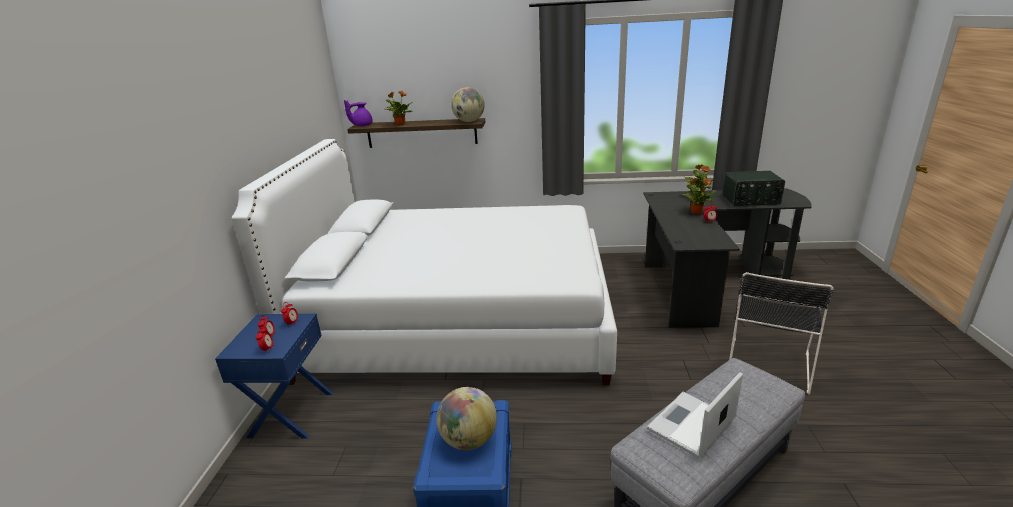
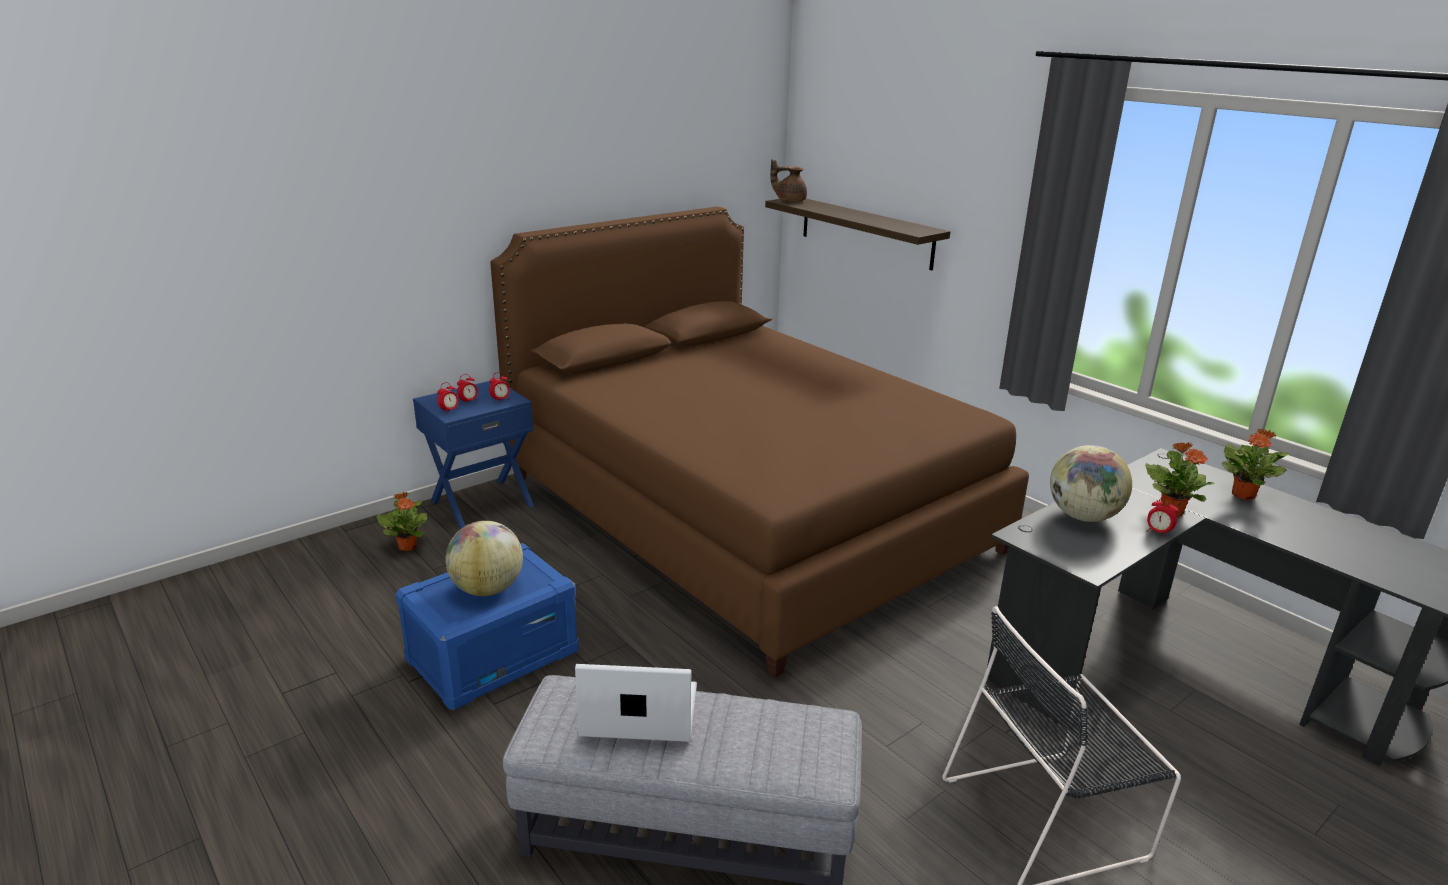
camera: 45 degrees right, 0 degrees up
(361, 125) = (789, 200): purple teapot -> brown teapot
(400, 124) = (829, 210): potted plant -> potted plant (408, 546)
(460, 321) = (745, 513): white bed -> brown bed
(469, 121) = (913, 229): globe -> globe (1083, 516)
(751, 201) = (1338, 547): radio -> none

